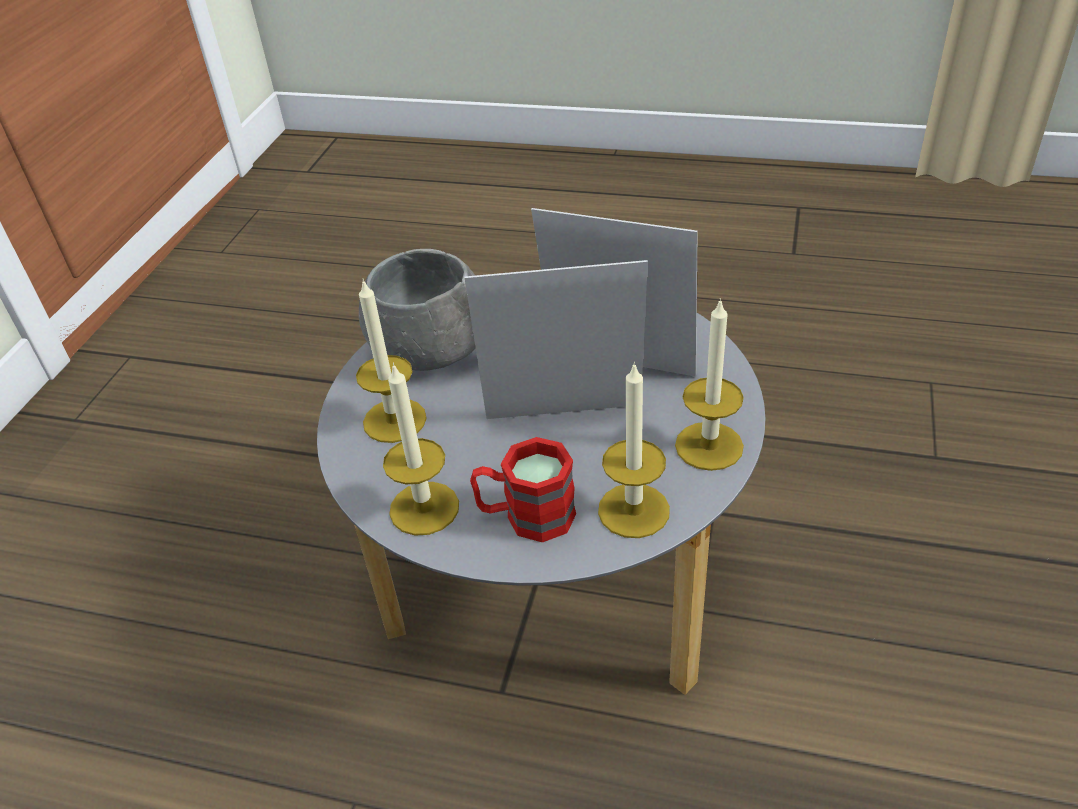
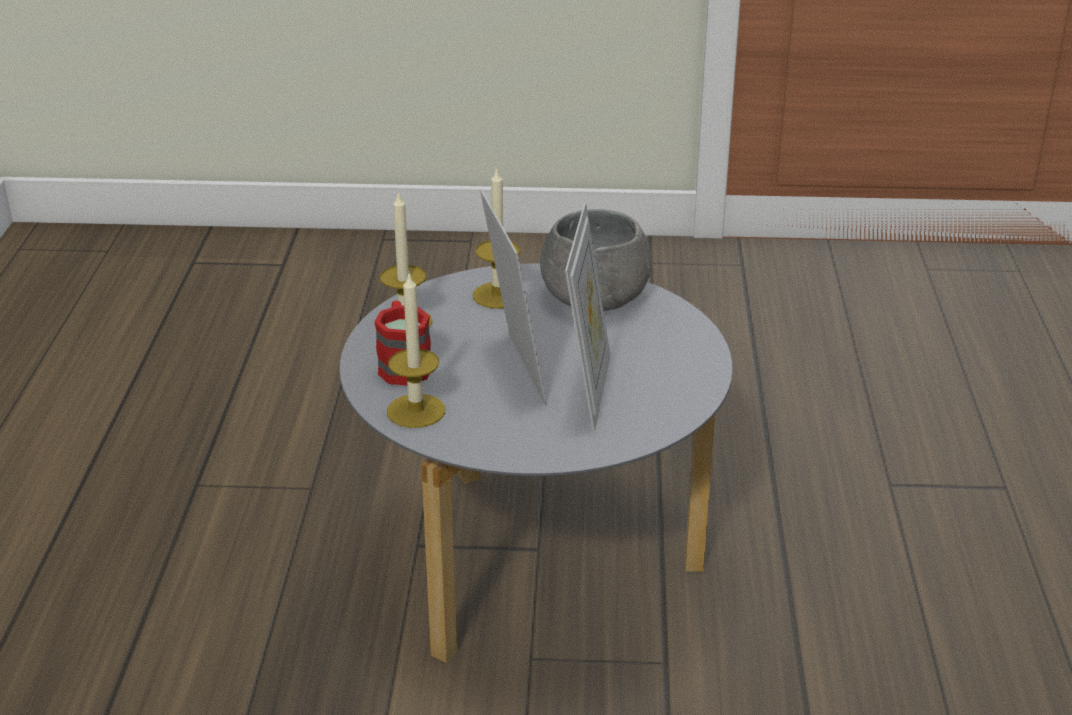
camera: 75 degrees right, 10 degrees down
(709, 446) = (498, 443): candle -> none

